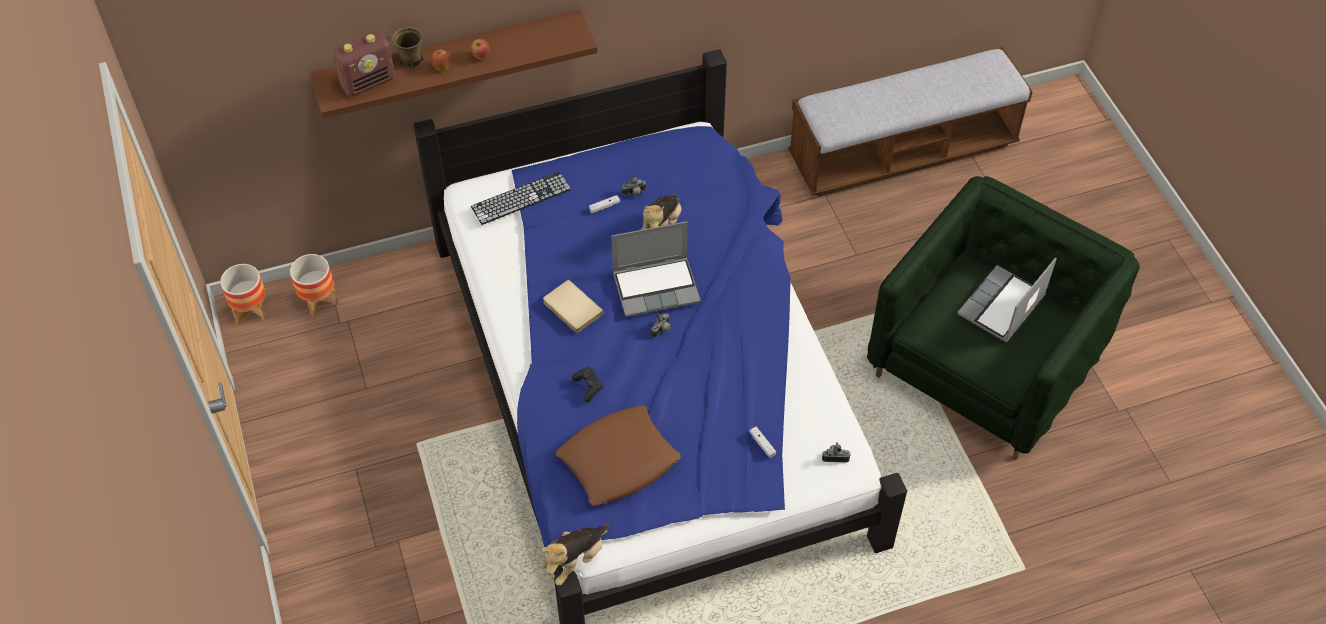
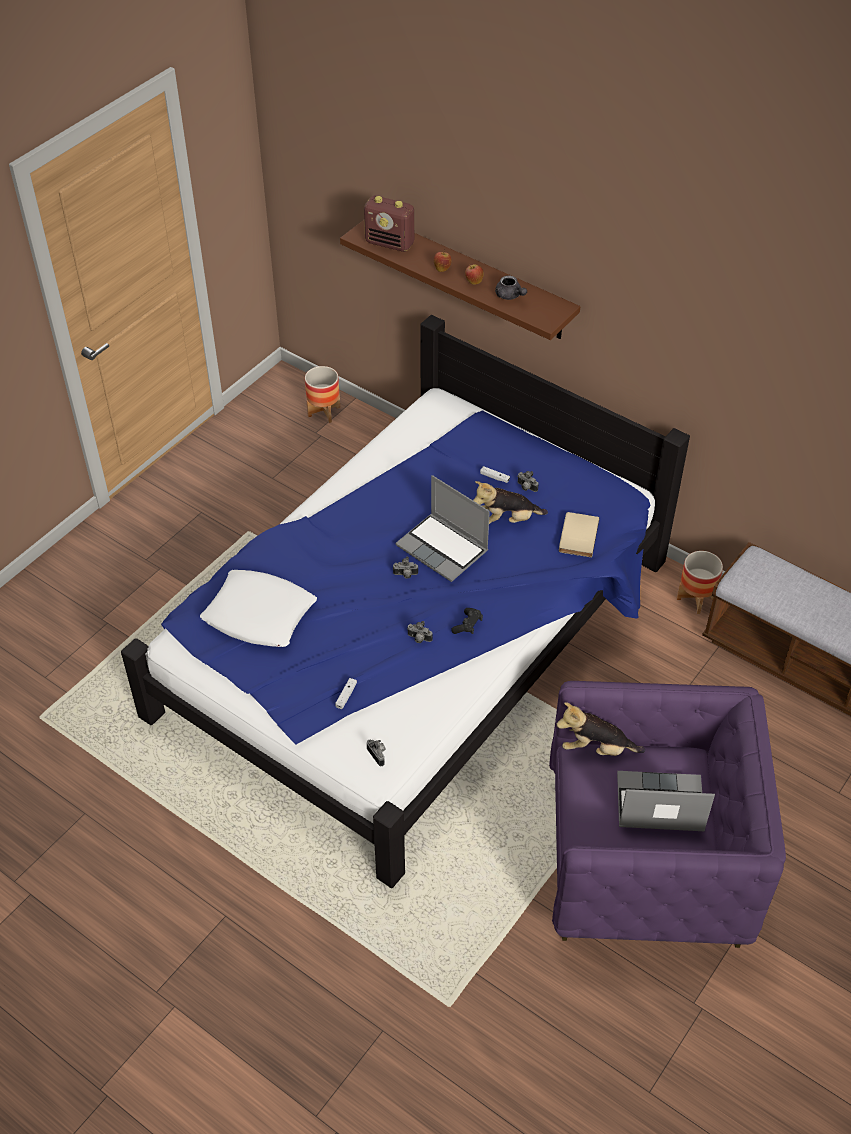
camera: 55 degrees right, 5 degrees down
(251, 311) = (285, 384): planter -> planter (696, 598)
(411, 60) = (433, 251): brown mug -> none
(521, 198) = (457, 428): keyboard -> none
(524, 44) = (510, 296): none -> grey teapot
(571, 309) = (376, 511): beige book -> beige book (576, 536)
(575, 560) = (151, 637): plush toy -> plush toy (596, 748)
(588, 387) = (312, 560): black game controller -> black game controller (467, 625)
(619, 460) = (259, 615): brown pillow -> white pillow
(741, 360) = (419, 639): none -> camera
(984, 365) = (645, 862): green armchair -> purple armchair

